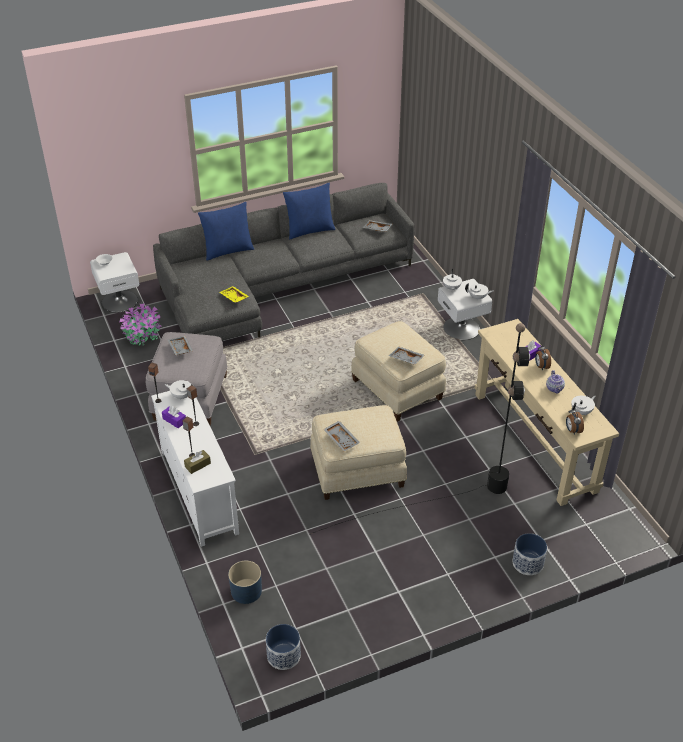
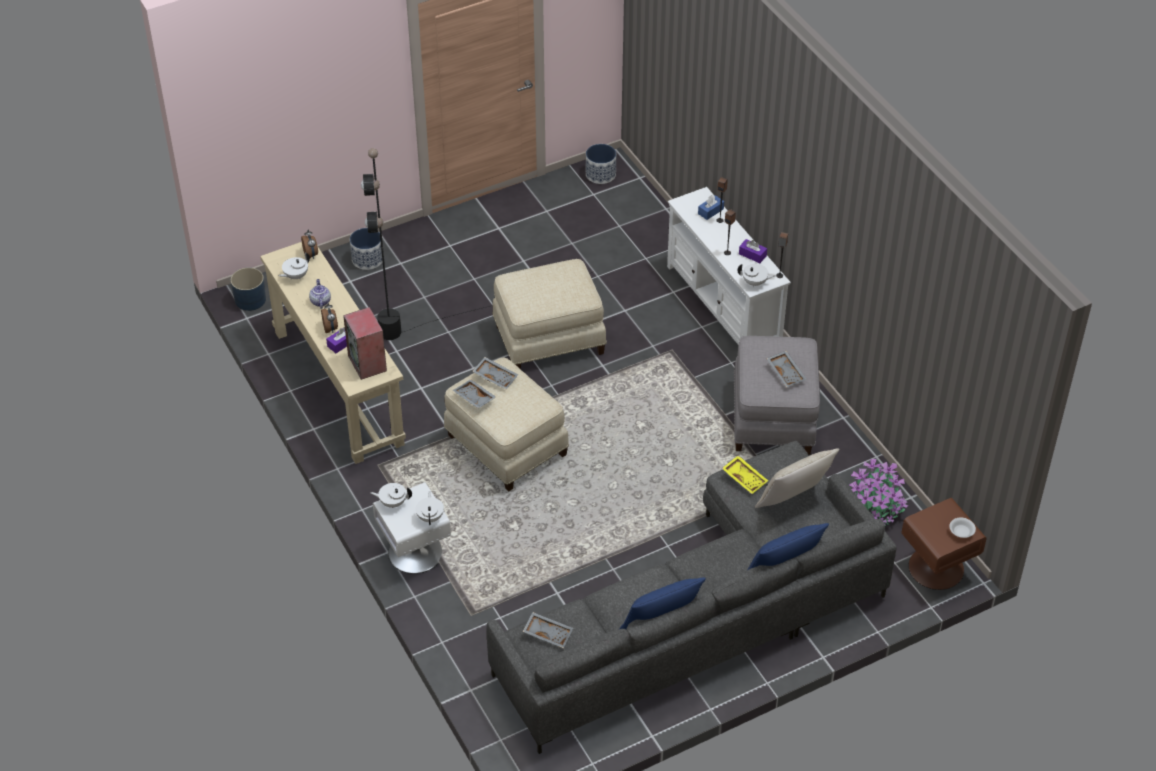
camera: 175 degrees right, 5 degrees up
(119, 300) = (936, 568): white nightstand -> brown nightstand
(197, 465) = (710, 211): brown tissue box -> blue tissue box
(205, 284) = (794, 501): none -> beige pillow
(246, 591) = (647, 219): blue planter -> blue planter (250, 300)
(342, 439) = (565, 274): grey tray -> grey tray (473, 398)
(506, 339) = (368, 363): none -> speaker

